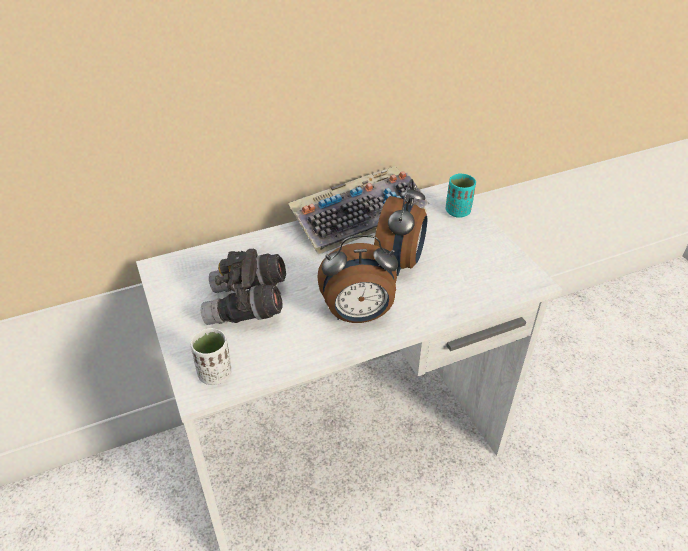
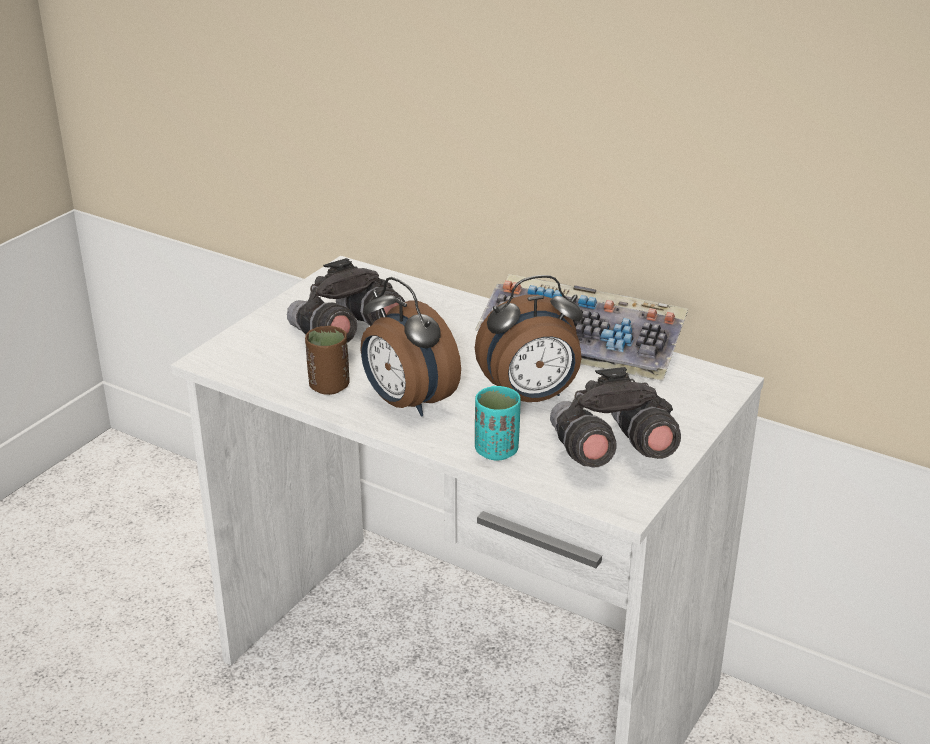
camera: 55 degrees right, 10 degrees down
(215, 374) = (236, 358): white cup -> none
(303, 342) = (329, 386): none -> brown cup
(458, 212) = (696, 403): turquoise cup -> turquoise cup (496, 451)
(481, 263) = (609, 453): none -> grey binoculars

